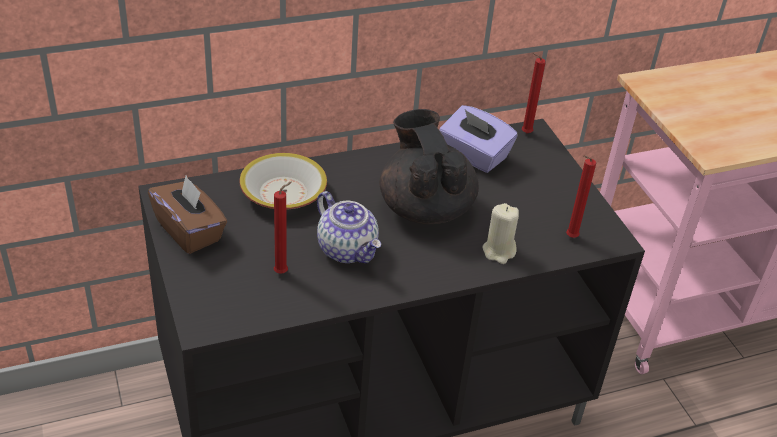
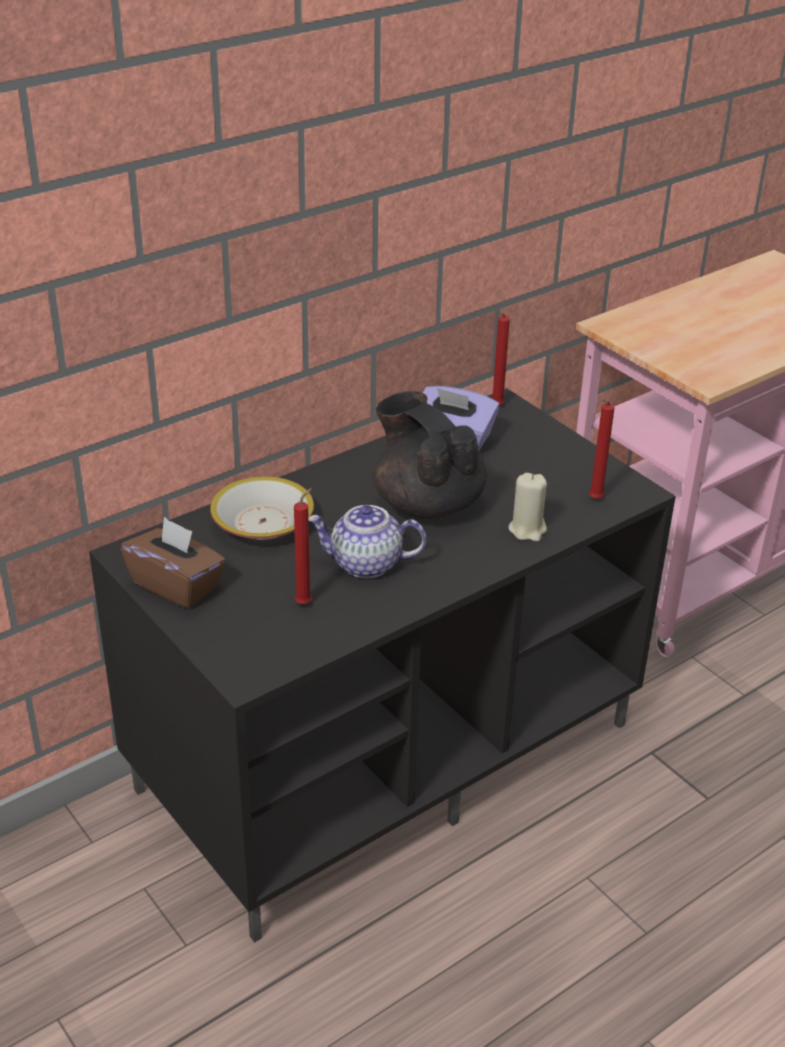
camera: 15 degrees left, 5 degrees down
(348, 249) = (365, 564): teapot -> teapot turned 150 degrees clockwise

